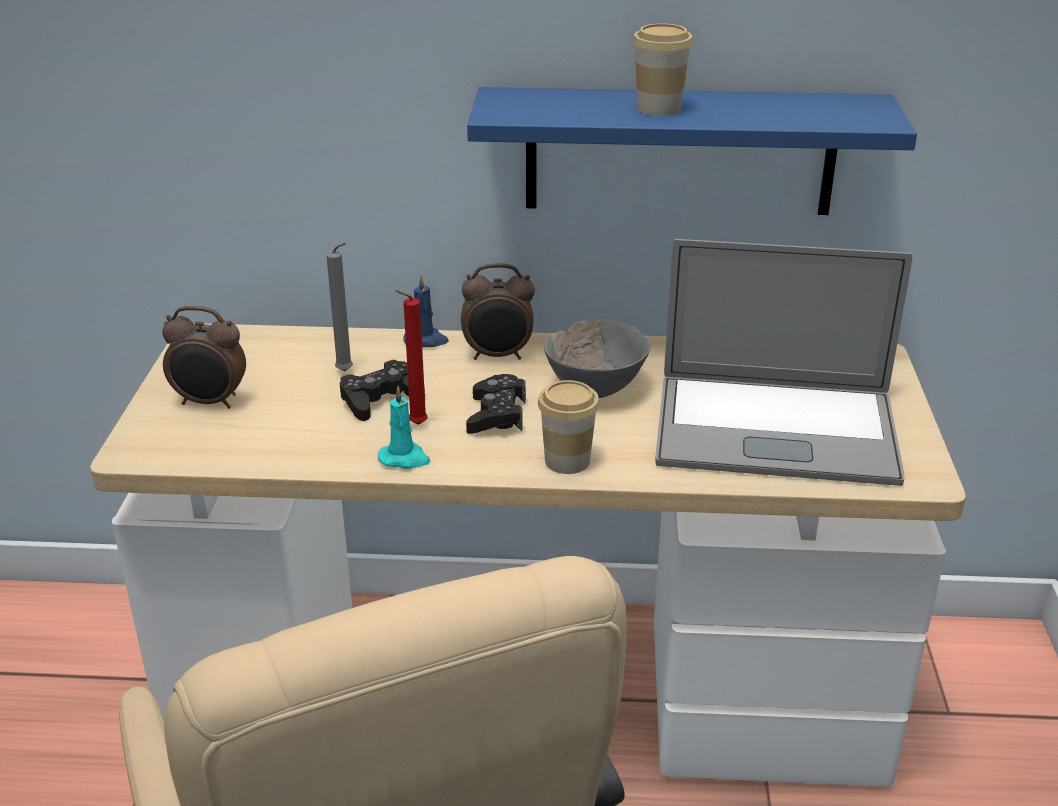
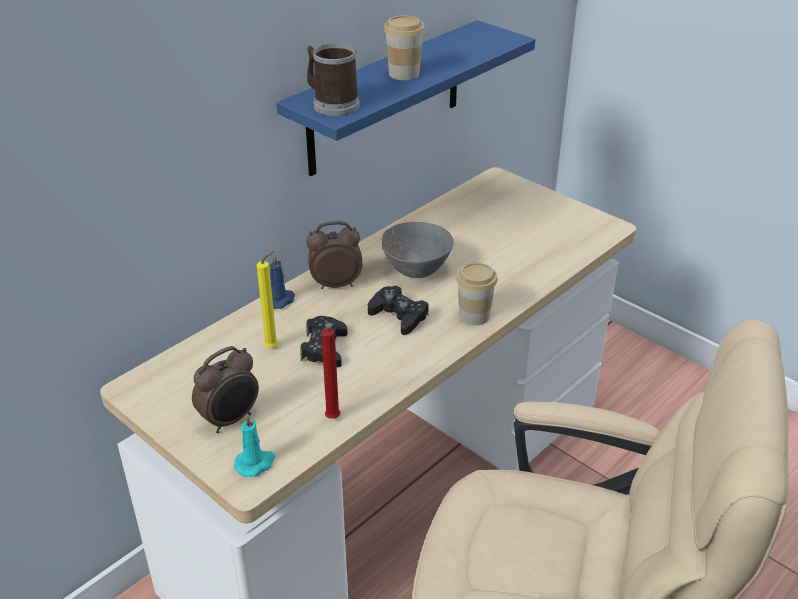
camera: 50 degrees left, 5 degrees up
(347, 372) = (273, 347): grey candle -> yellow candle
(405, 459) = (402, 370): turquoise candle -> turquoise candle (255, 463)
(415, 425) = (371, 349): red candle -> red candle (332, 420)
(498, 356) = (335, 284): alarm clock -> alarm clock turned 135 degrees counterclockwise
(518, 105) = (332, 104): none -> mug
(775, 430) = (524, 241): laptop -> none

